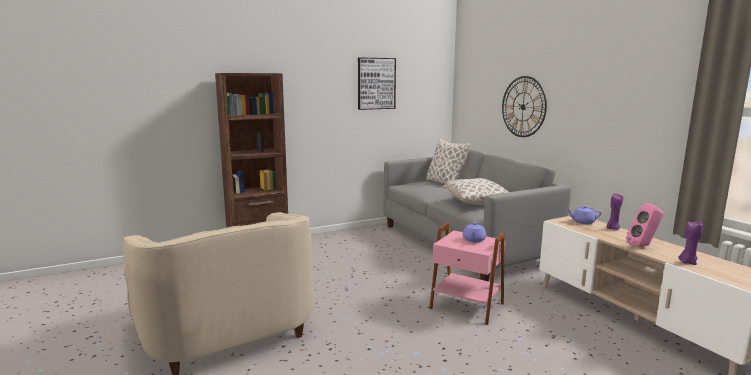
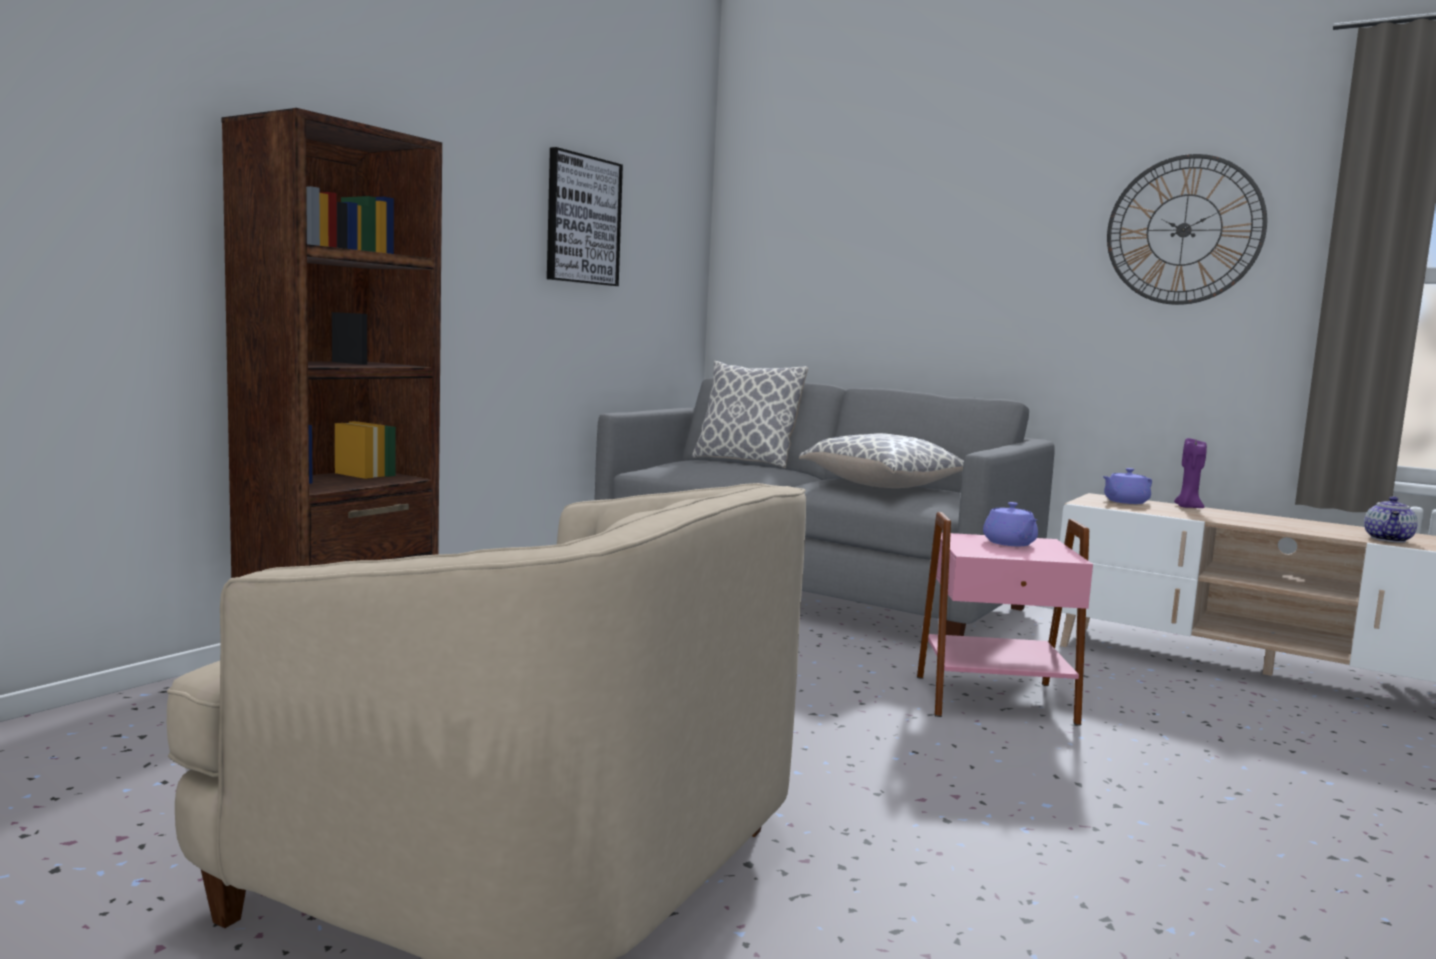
camera: 30 degrees left, 5 degrees down
(523, 107) = (917, 288): wall clock -> wall clock (1184, 230)
(643, 246) = (1286, 525): pink speaker -> none
(687, 262) = (1389, 540): purple candle -> teapot

